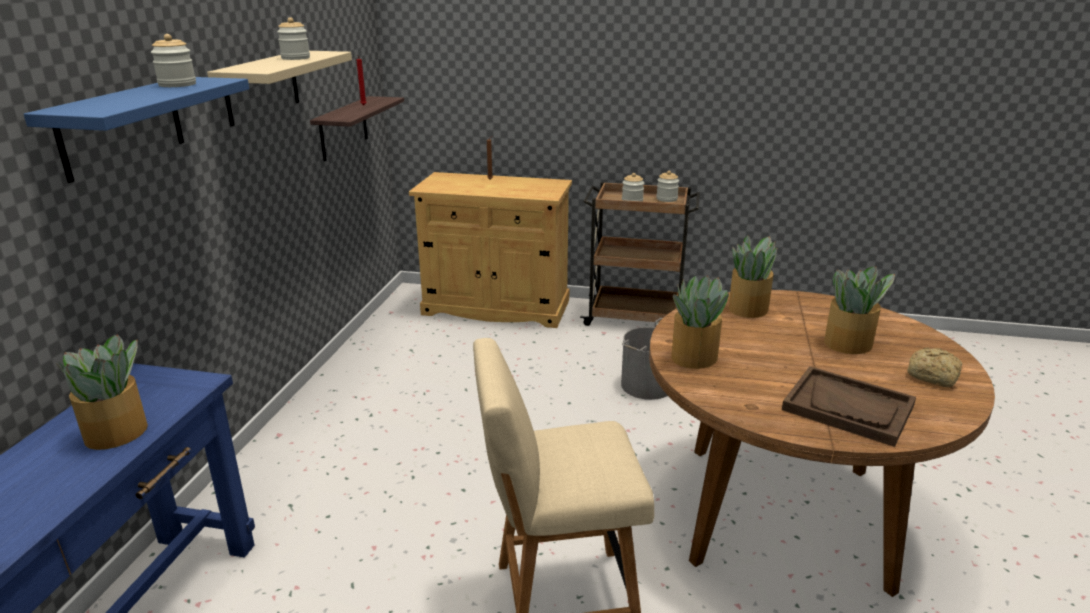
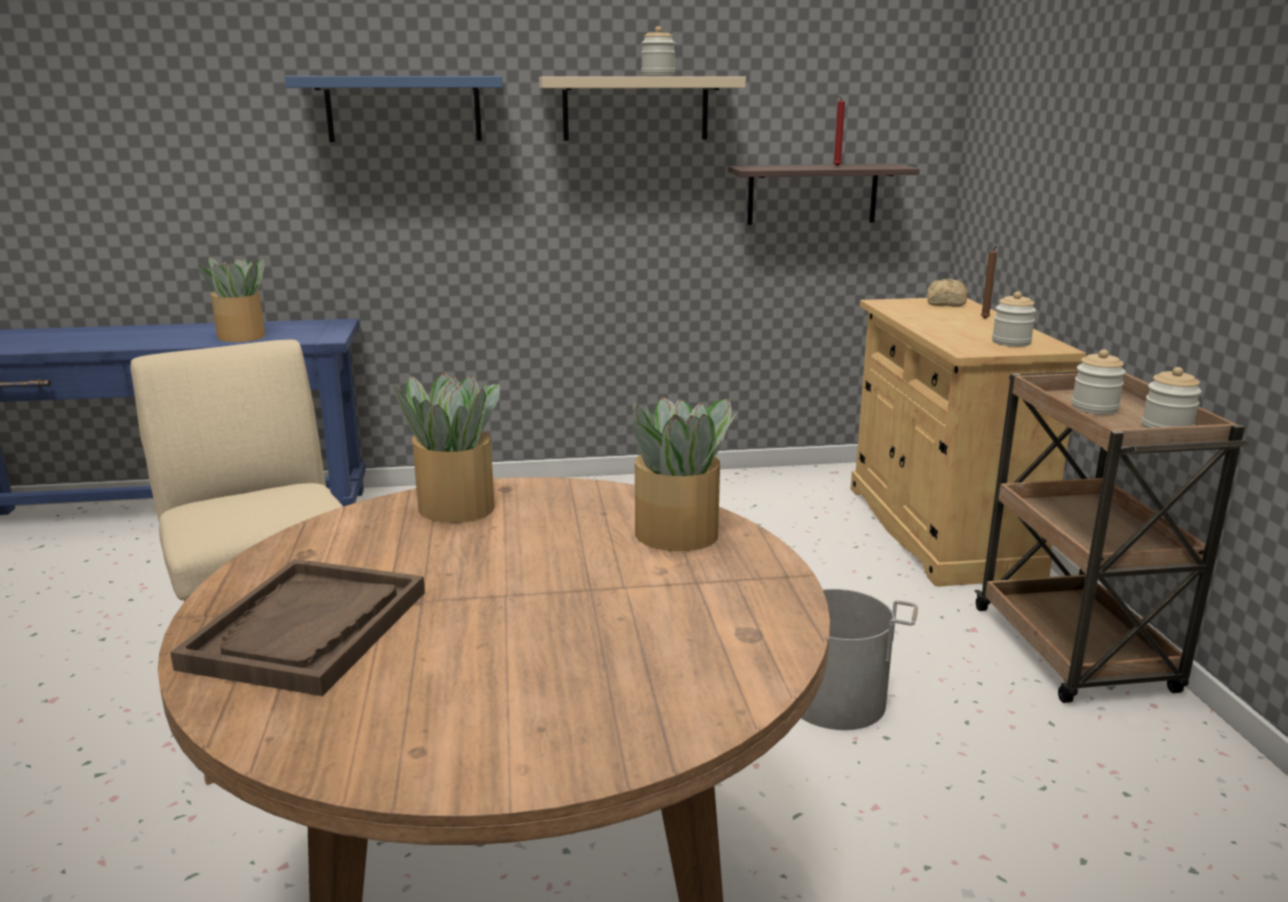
camera: 70 degrees right, 5 degrees down
(177, 85) = (446, 75): jar -> jar (1011, 342)
(849, 343) = (577, 631): potted plant -> none
(934, 377) = (458, 728): bread -> bread (945, 304)

